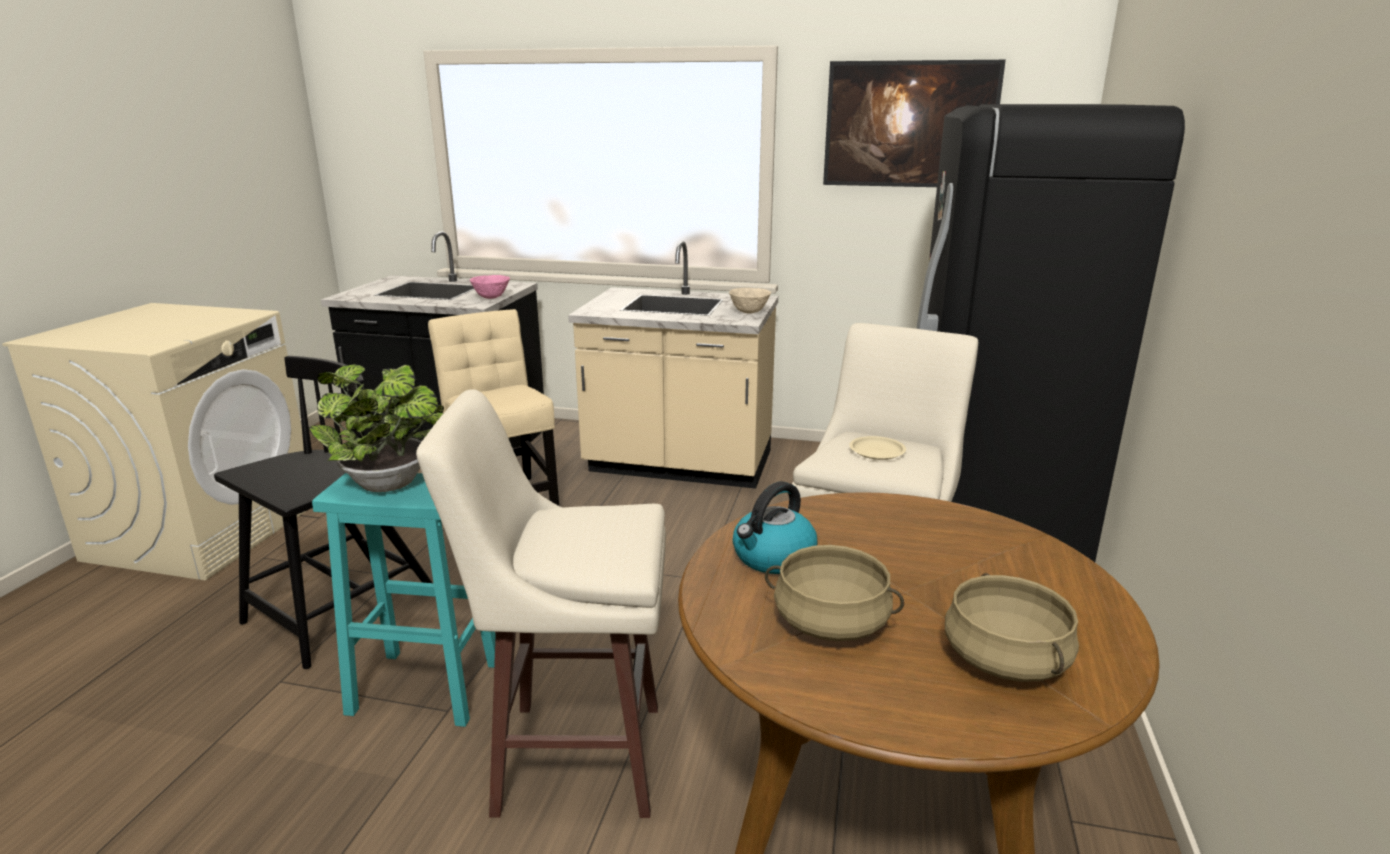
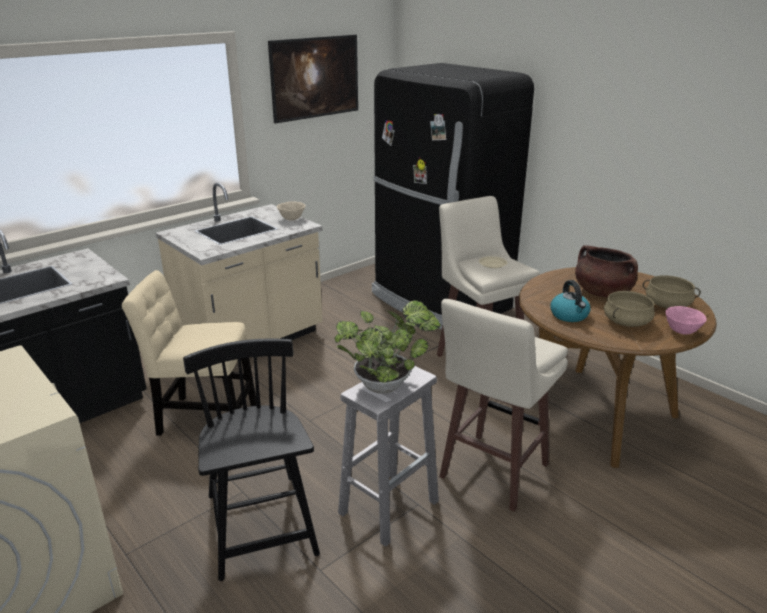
camera: 55 degrees left, 5 degrees up
(428, 687) = (389, 506): turquoise stool -> white stool
(491, 298) = (100, 270): pink bowl -> pink bowl (682, 331)
(933, 568) = (602, 292): none -> brown cooking pot

